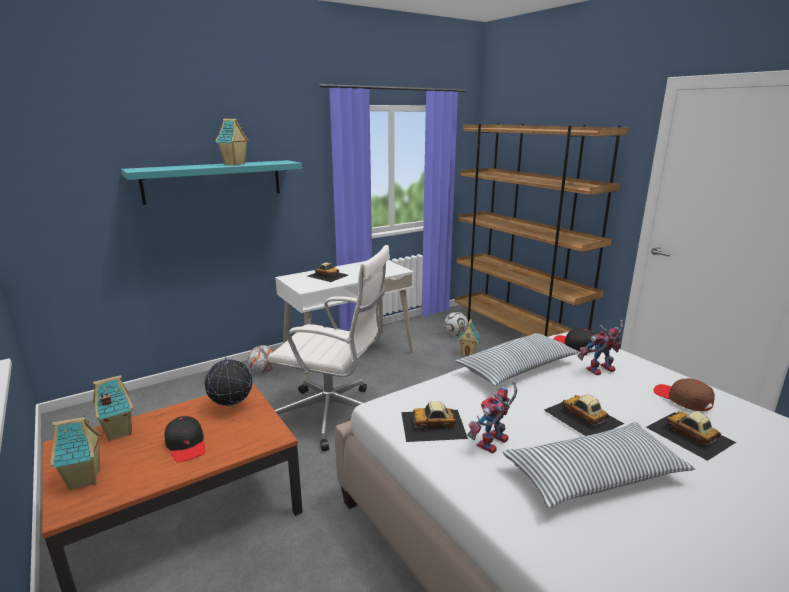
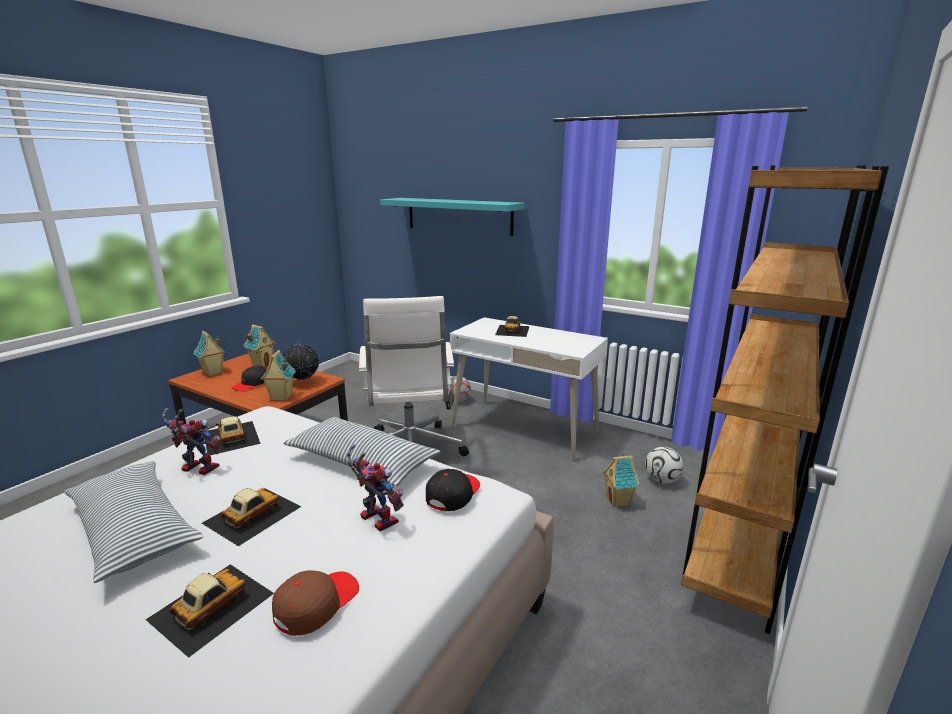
camera: 65 degrees right, 0 degrees up
(235, 164) = (461, 201): toy house -> toy house (281, 397)

